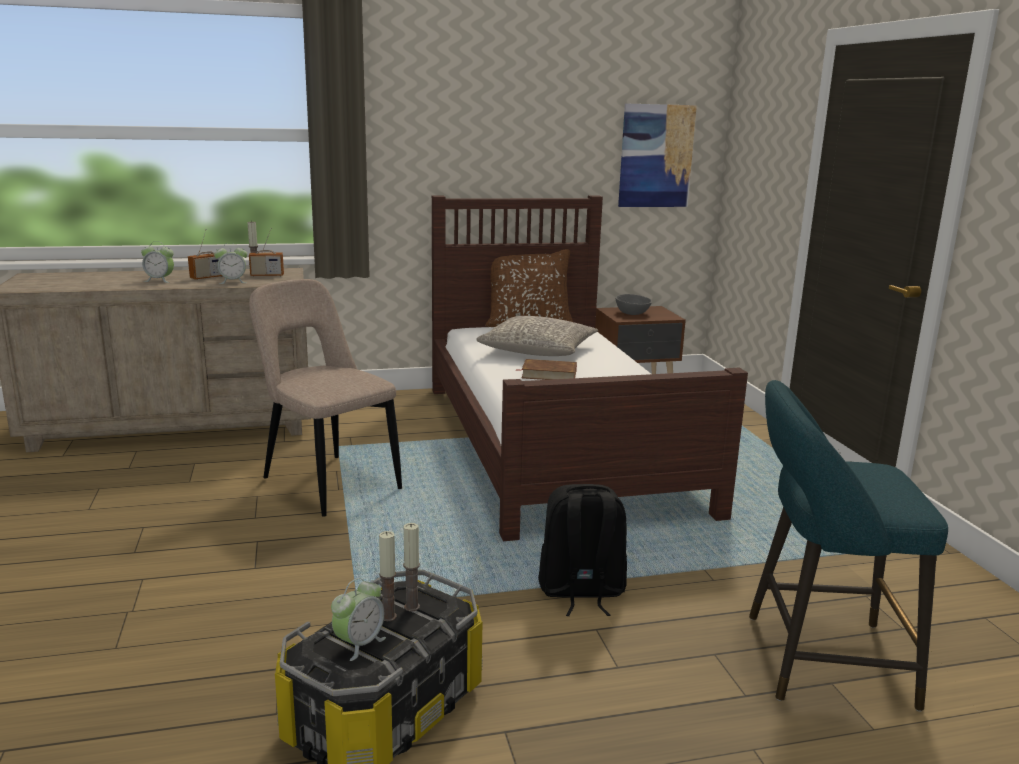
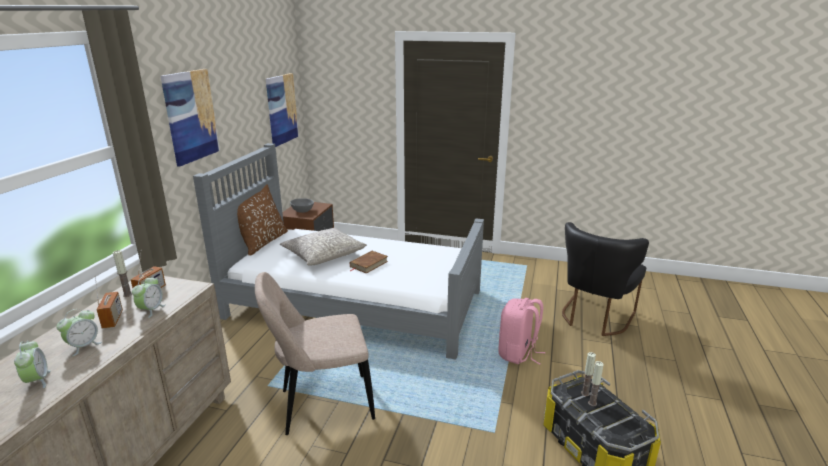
camera: 60 degrees left, 5 degrees up
(359, 644) = (615, 419): alarm clock -> alarm clock (37, 381)
(453, 124) = (191, 116): none -> picture
(555, 443) = (353, 304): brown bed -> grey bed
(581, 592) = (518, 353): black backpack -> pink backpack
(817, 660) = (594, 318): turquoise stool -> black chair

